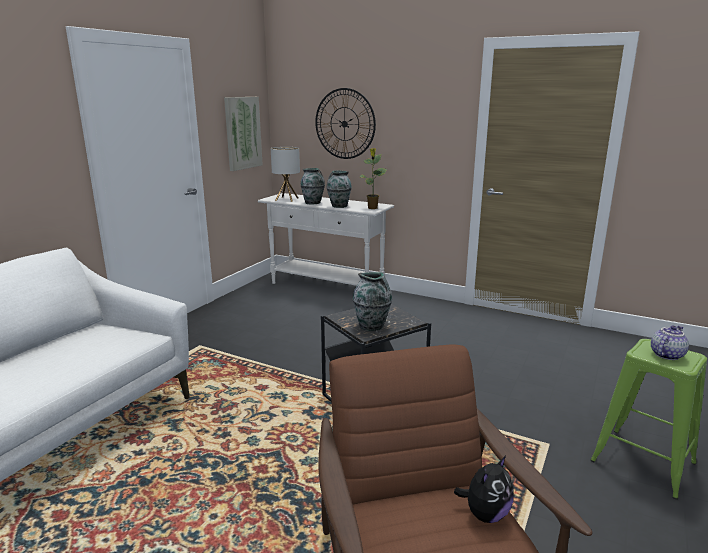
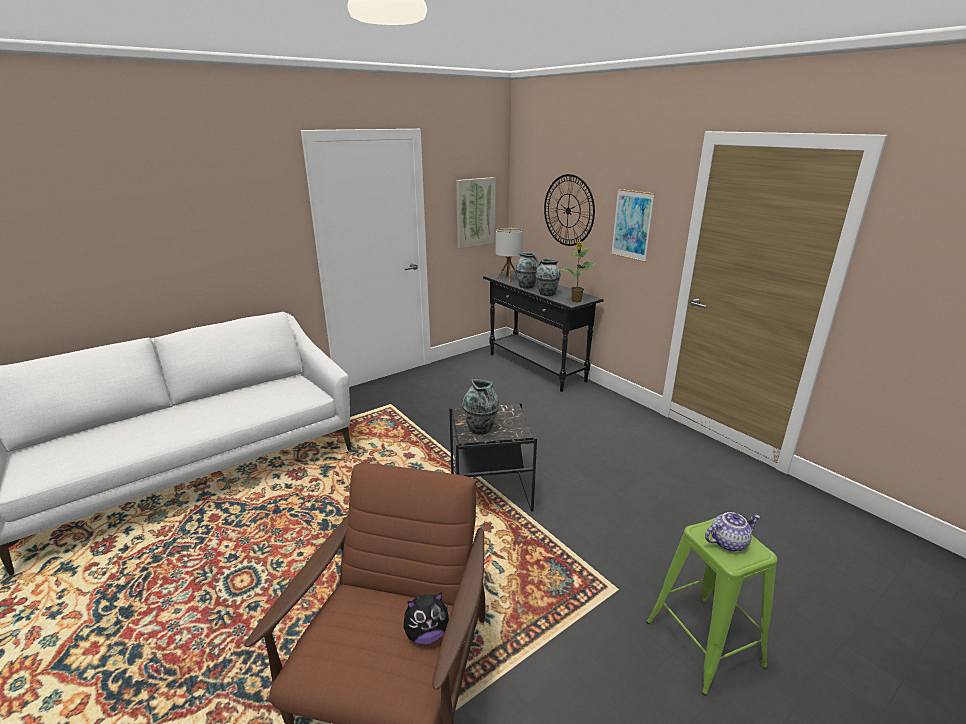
camera: 25 degrees right, 5 degrees up
(326, 287) = (536, 367): white console table -> black console table
(417, 129) = (632, 225): none -> picture

